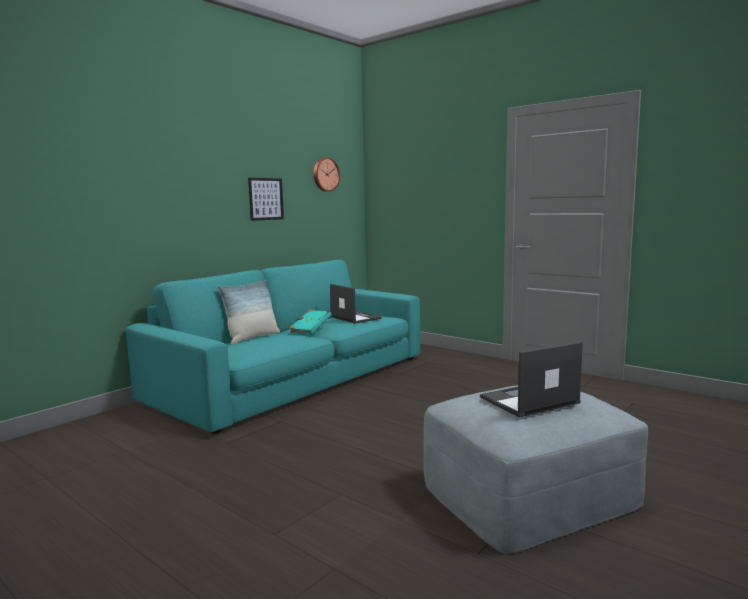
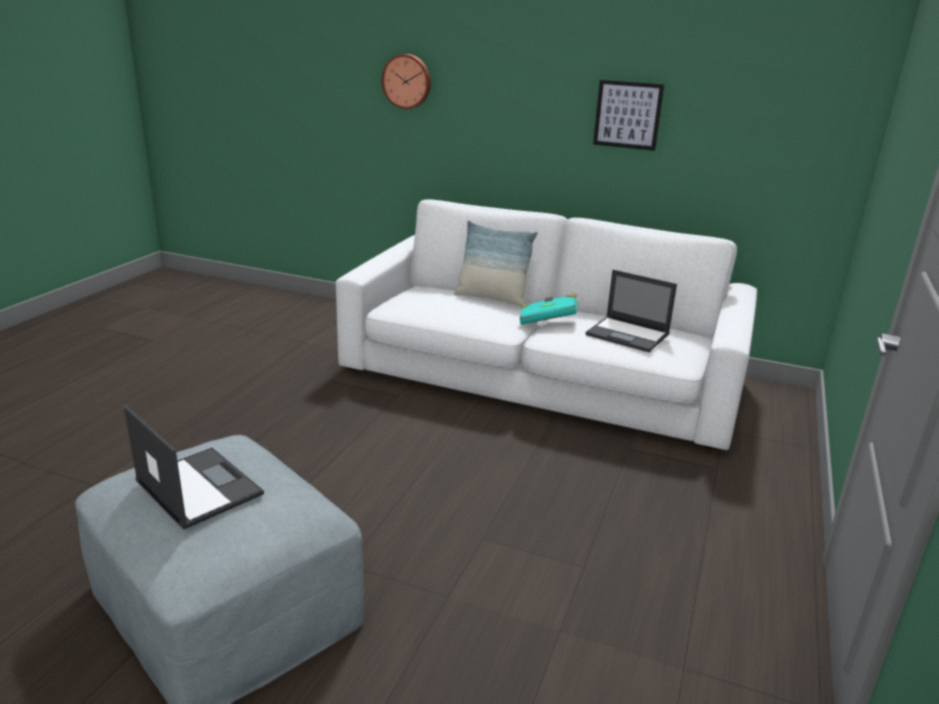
camera: 70 degrees right, 15 degrees up
(294, 379) = (540, 375): turquoise sofa -> white sofa
(325, 174) = (773, 82): wall clock -> wall clock (407, 81)
(355, 317) = (628, 335): laptop -> laptop turned 90 degrees clockwise

